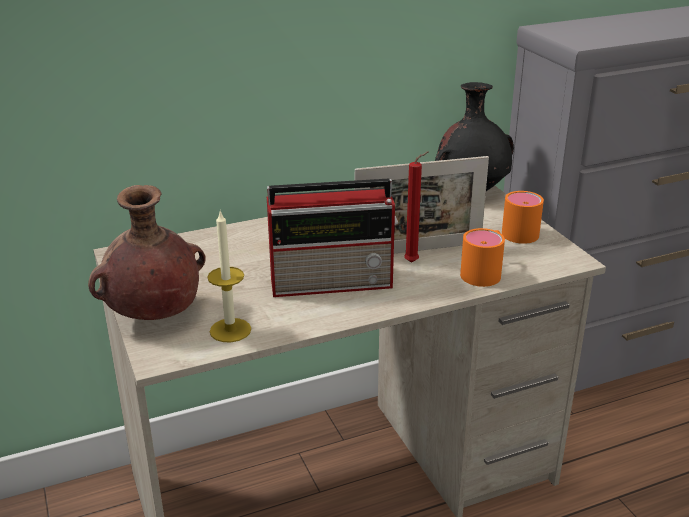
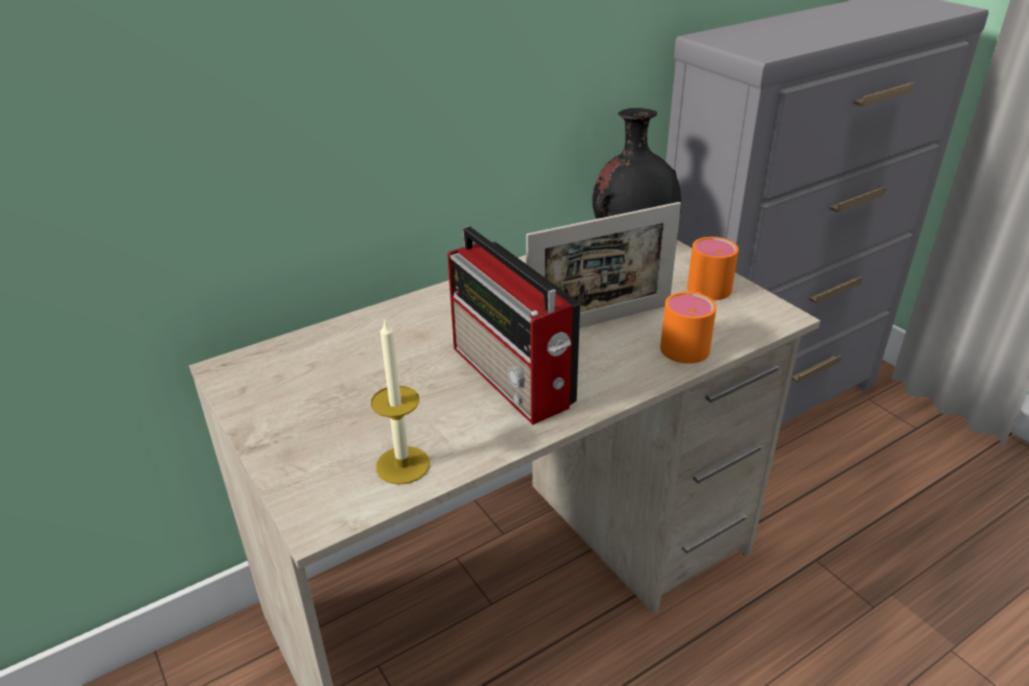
camera: 10 degrees left, 5 degrees up
(153, 316) = (295, 457): brown vase -> none
(334, 282) = (513, 378): radio -> radio turned 75 degrees clockwise
(413, 262) = (600, 339): red candle -> none

